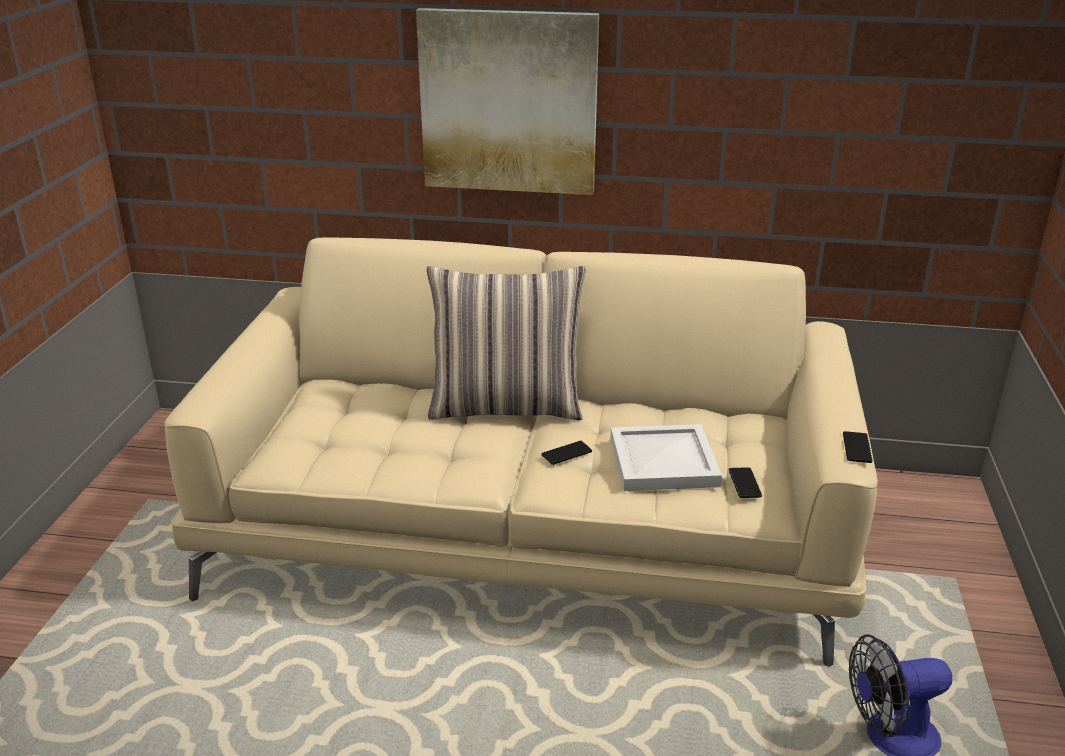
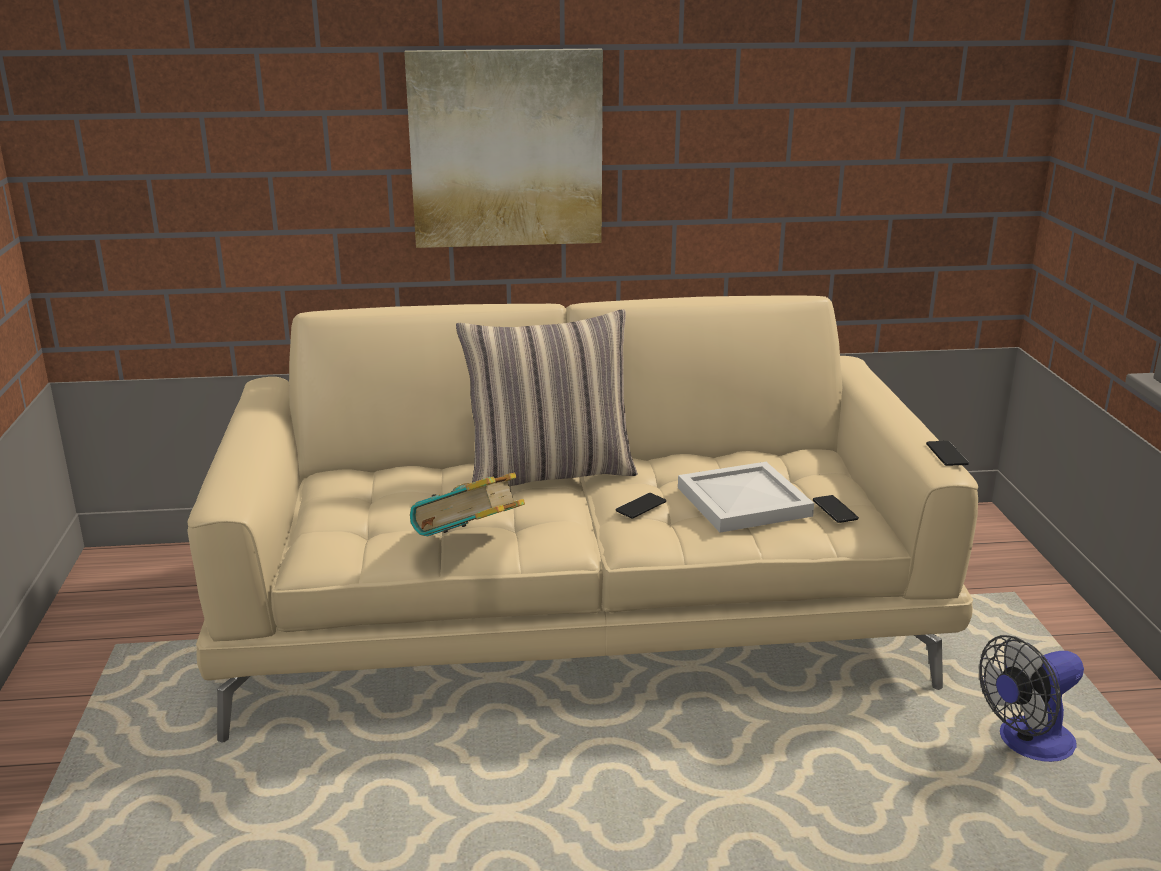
camera: 15 degrees left, 5 degrees down
(400, 470) = (470, 545): none -> book

